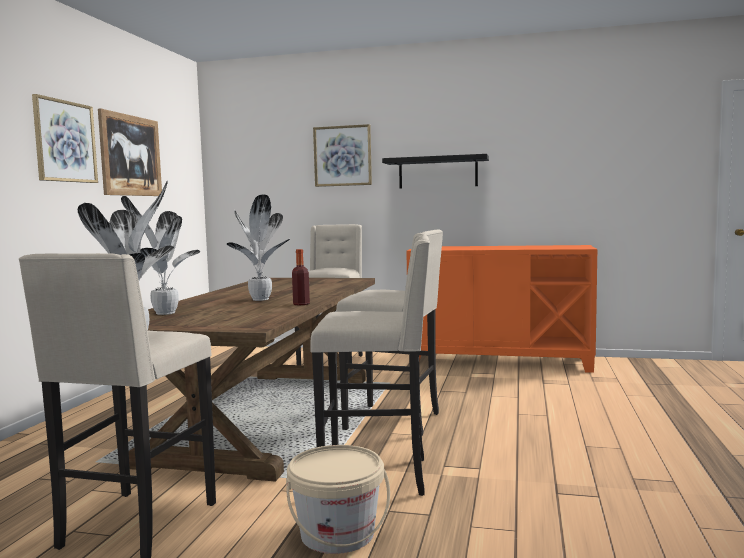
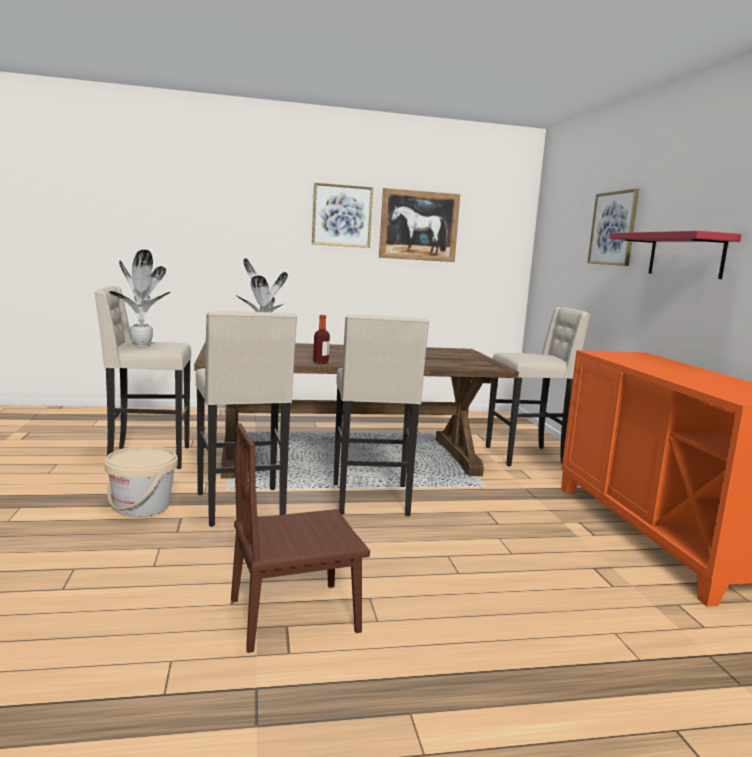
camera: 65 degrees right, 5 degrees up
(260, 299) = (337, 355): potted plant -> none
(438, 172) = (685, 255): black shelf -> red shelf
(616, 473) = (294, 615): none -> brown chair

